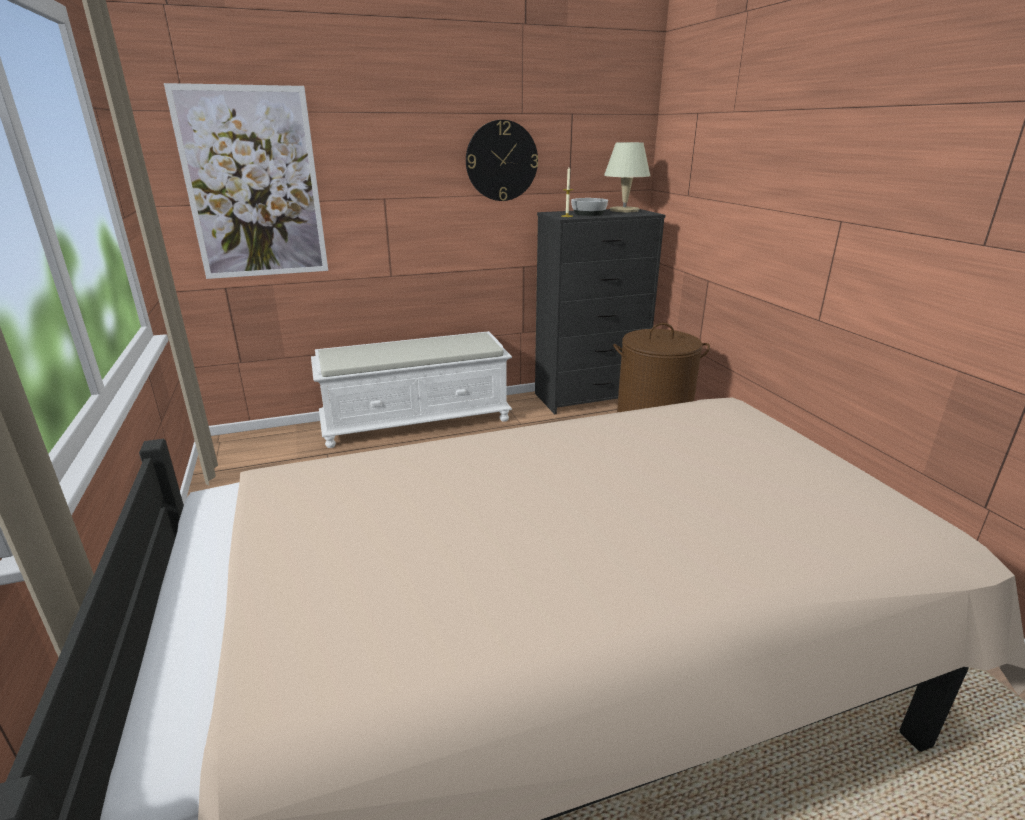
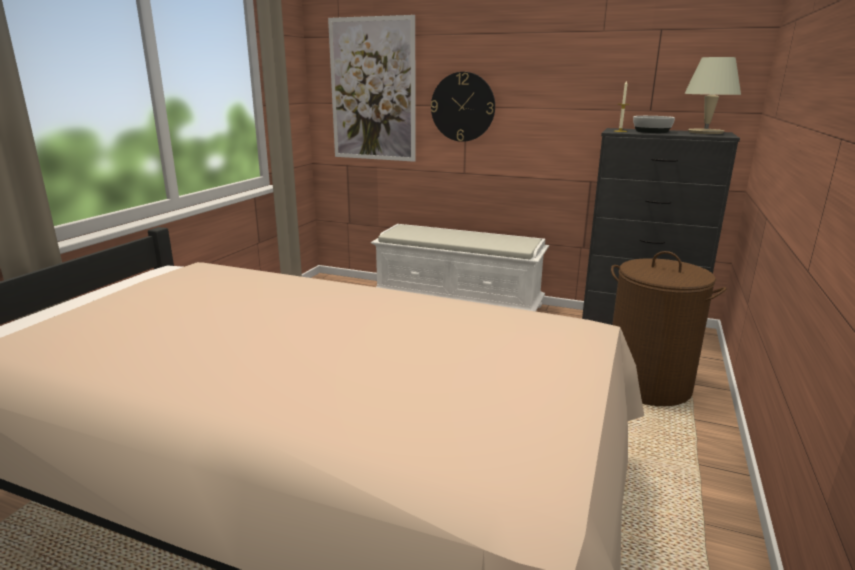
camera: 40 degrees right, 5 degrees down
(501, 161) = (576, 76): wall clock -> wall clock (463, 107)

